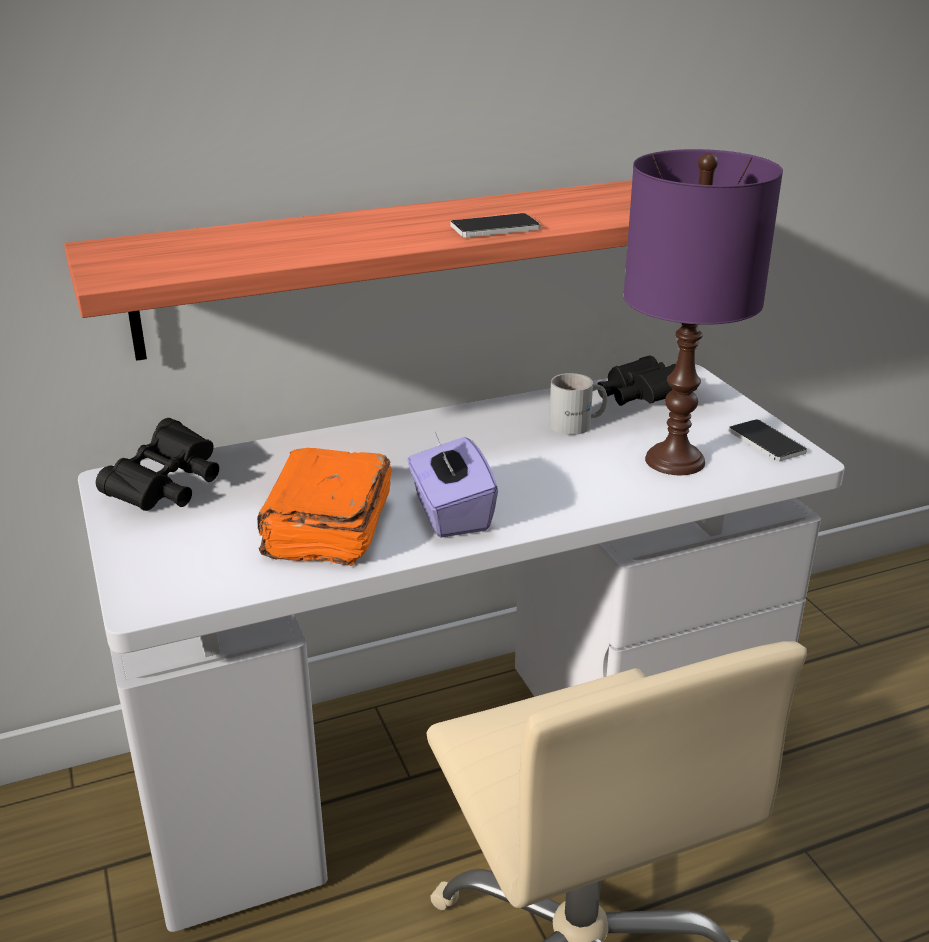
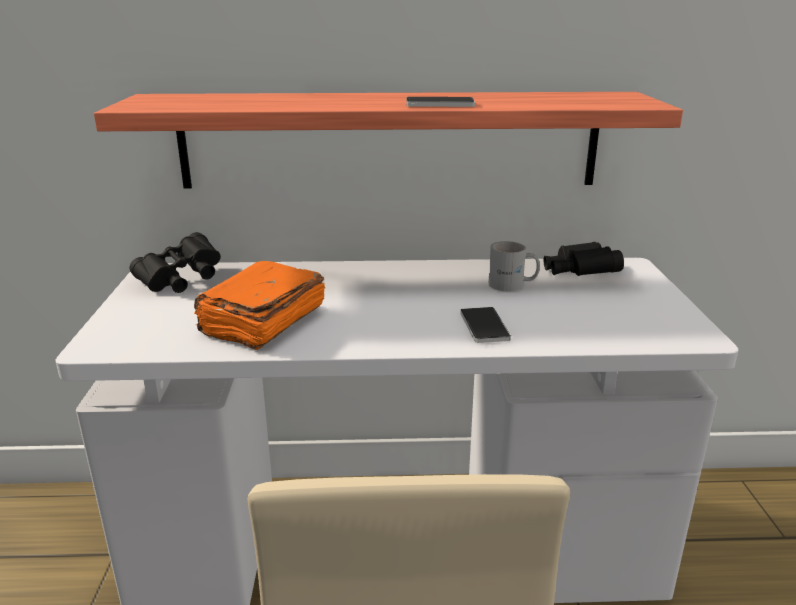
camera: 20 degrees right, 5 degrees down
(450, 514) = (361, 328): purple tissue box -> none
(676, 460) = (578, 321): purple table lamp -> none
(766, 442) = (672, 320): phone -> phone (484, 326)

